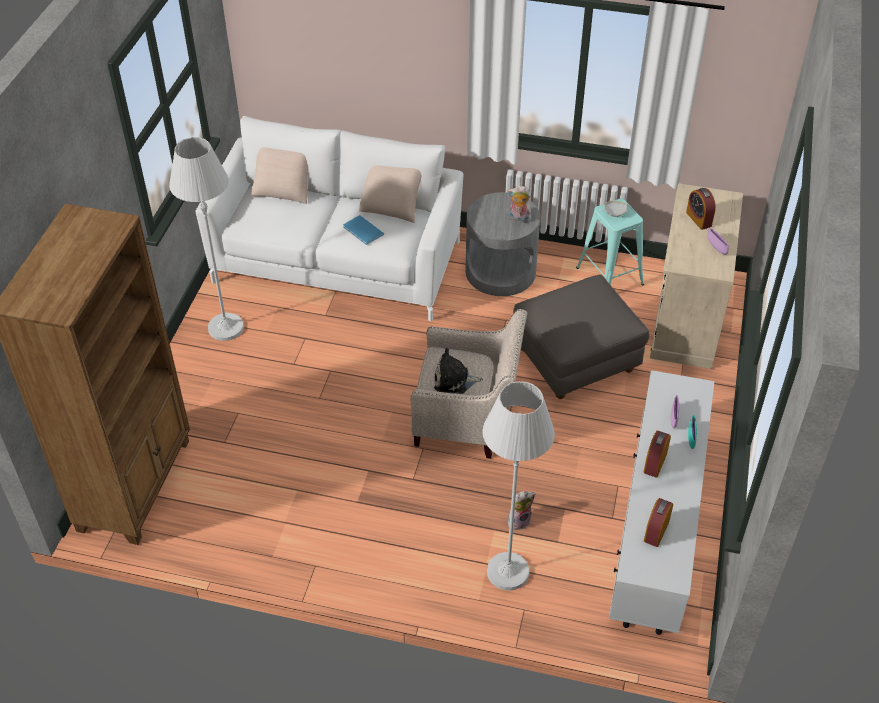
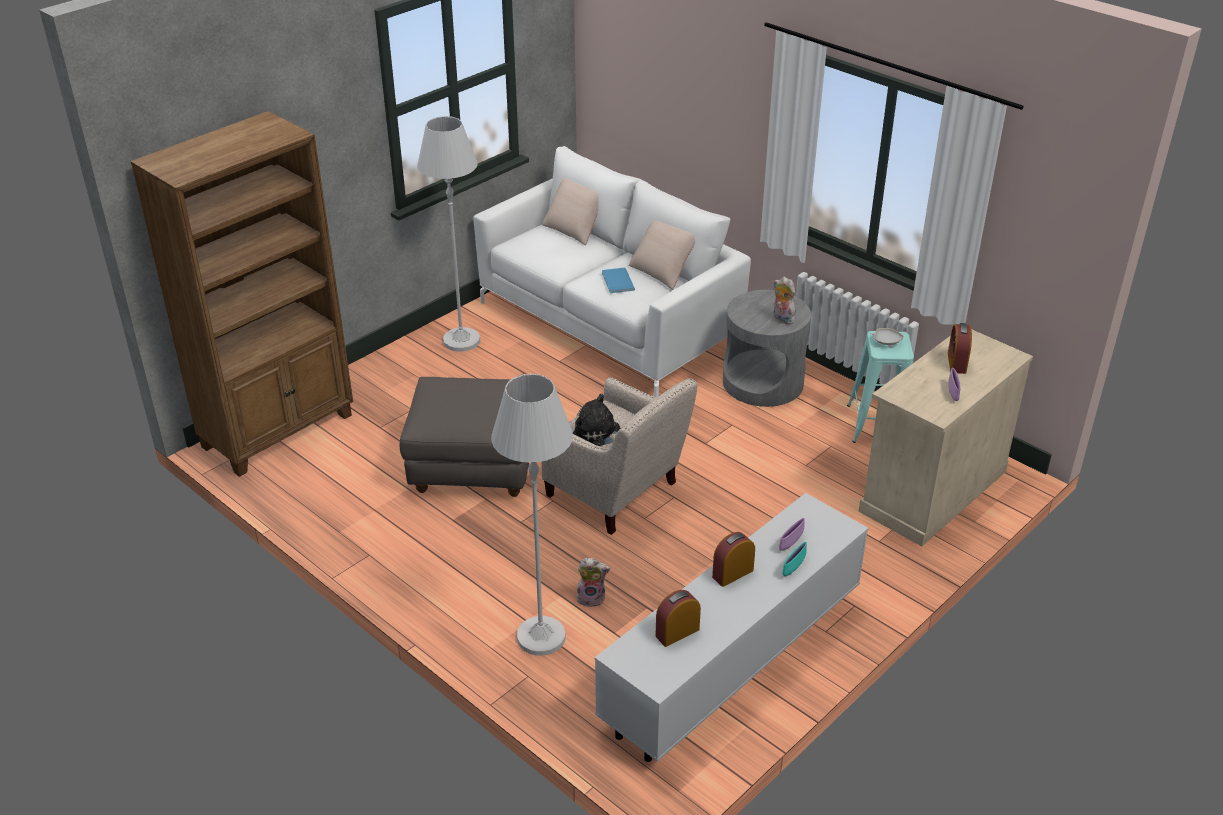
camera: 30 degrees right, 10 degrees down
(575, 361) = (773, 485): grey ottoman -> grey ottoman (473, 467)

